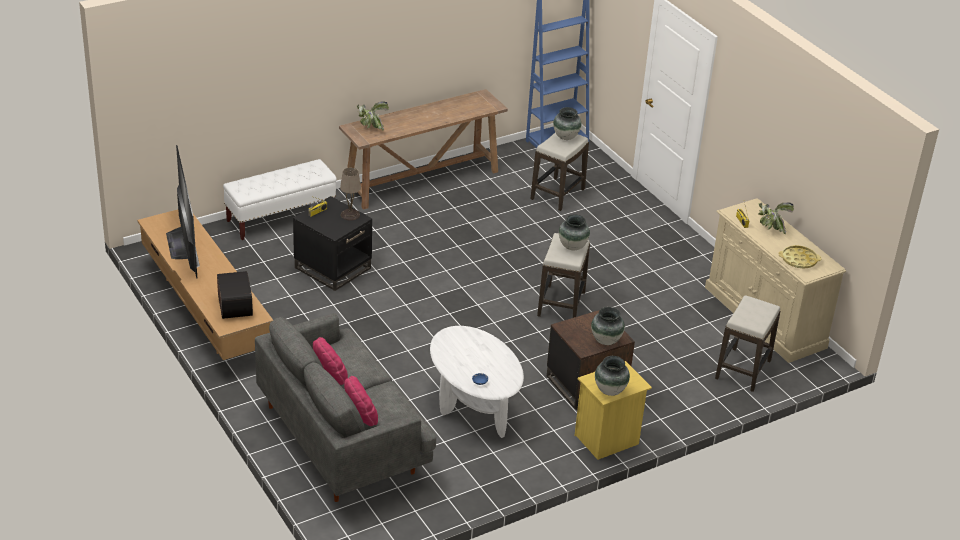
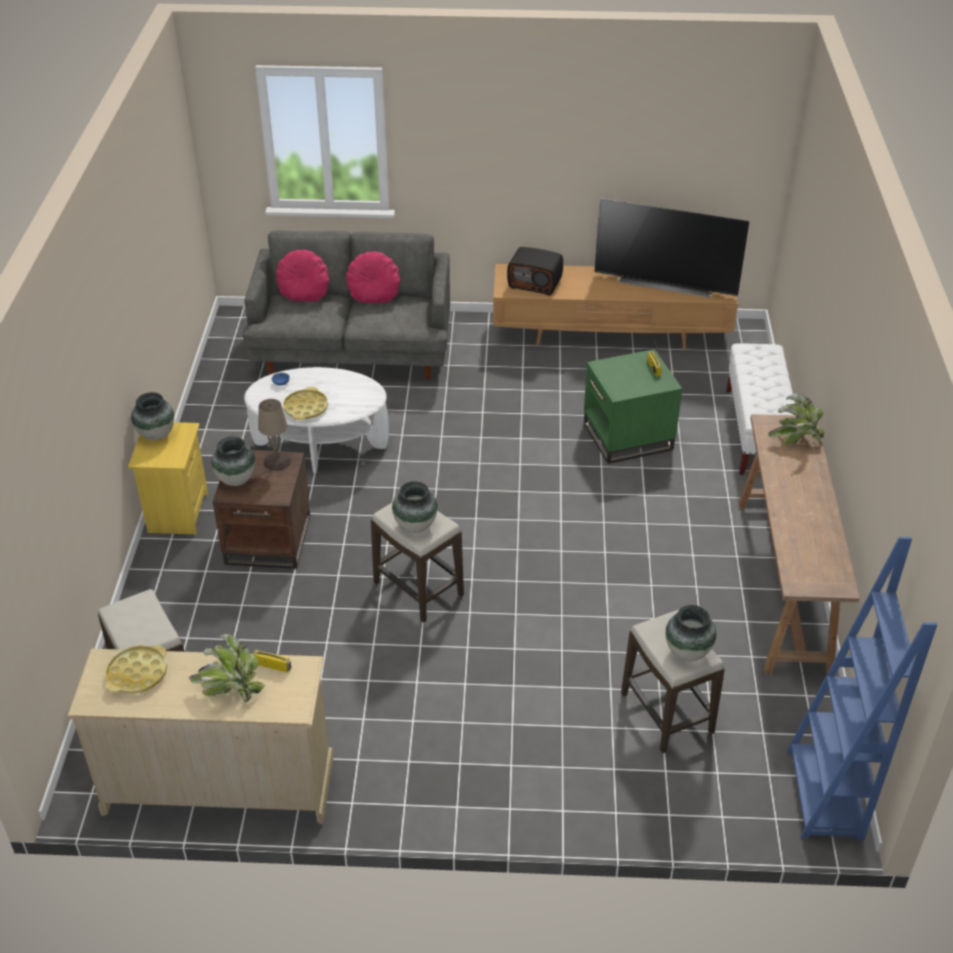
camera: 125 degrees right, 5 degrees up
(333, 268) = (628, 437): black side table -> green side table
(350, 215) = (630, 388): beige table lamp -> beige table lamp (276, 462)
(495, 357) = (306, 408): none -> yellow tray

